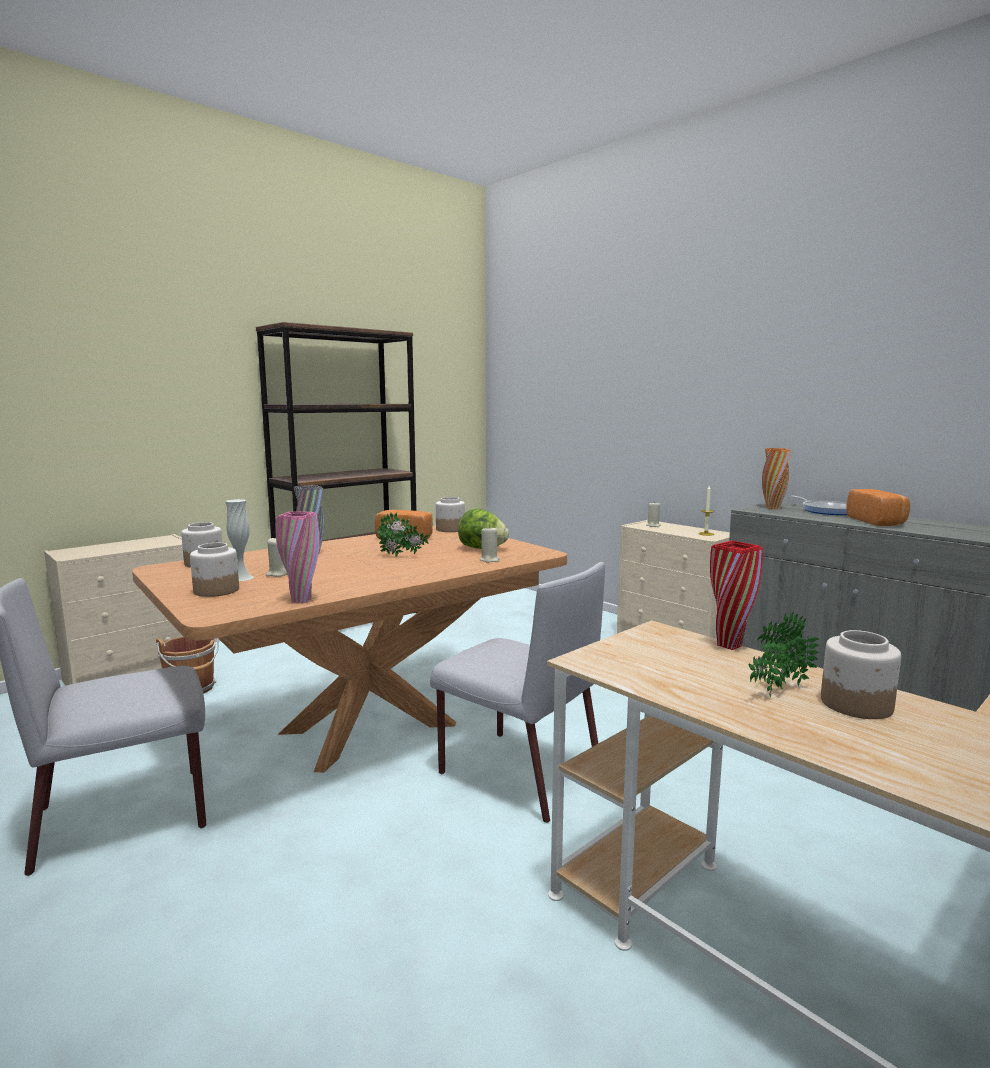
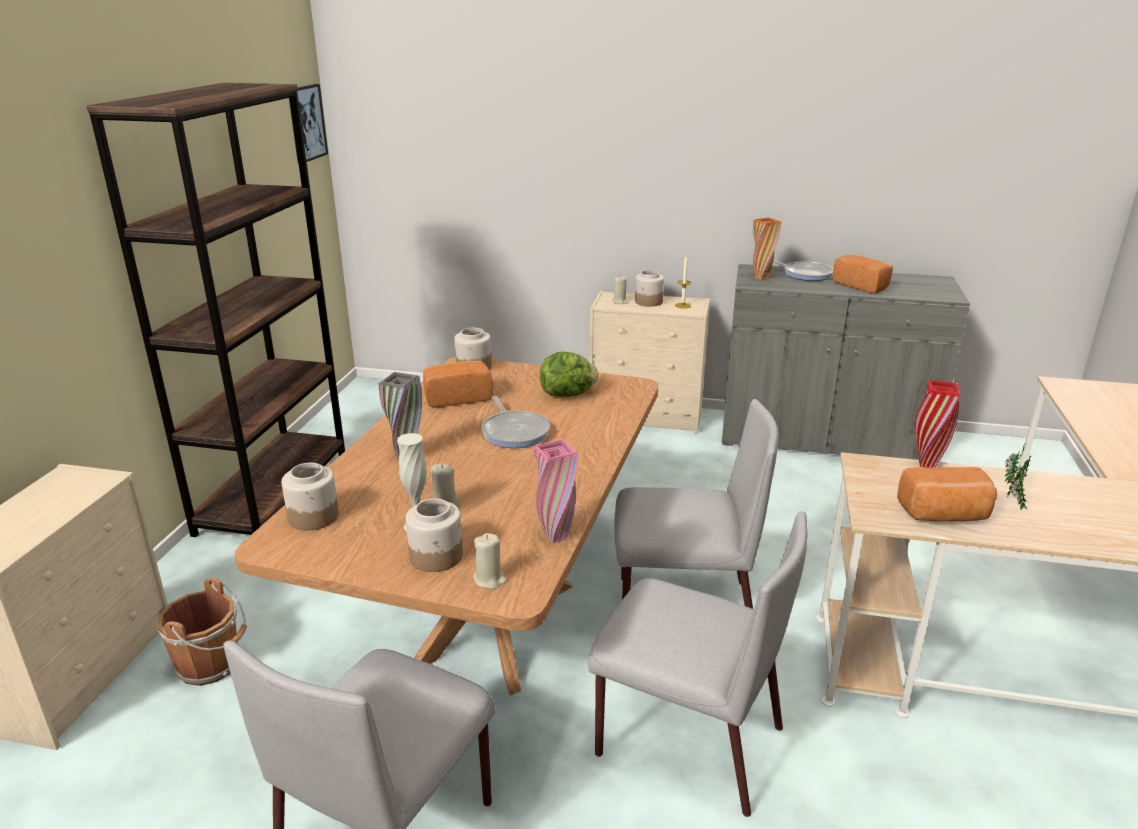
camera: 35 degrees left, 15 degrees up
(388, 859) = (686, 740): none -> grey chair
(402, 556) = (515, 432): potted plant -> frying pan
(463, 379) = (306, 123): none -> picture
(489, 560) = (608, 412): beige candle -> beige candle (489, 580)
(667, 678) = (944, 515): none -> bread
(856, 705) = (1059, 497): jar -> jar (648, 302)

